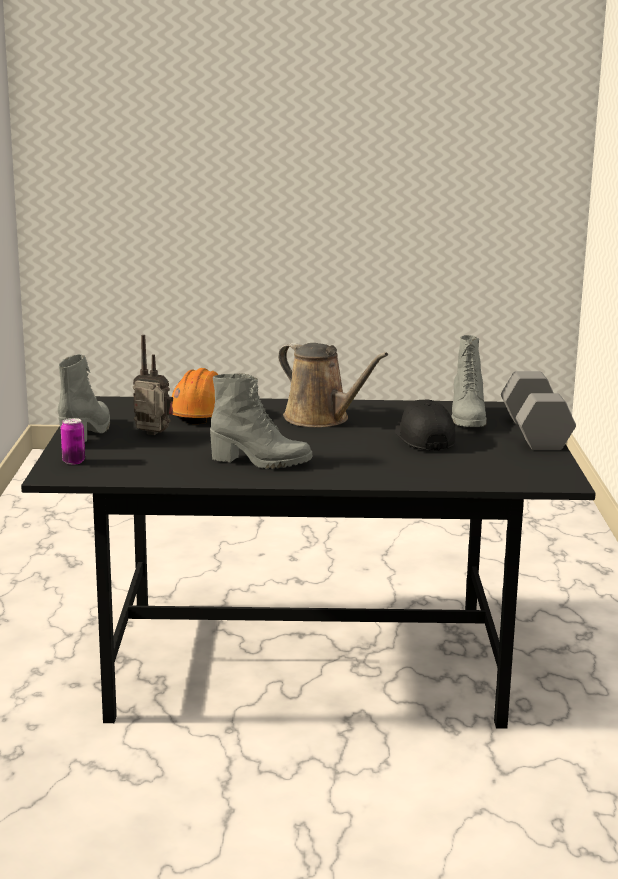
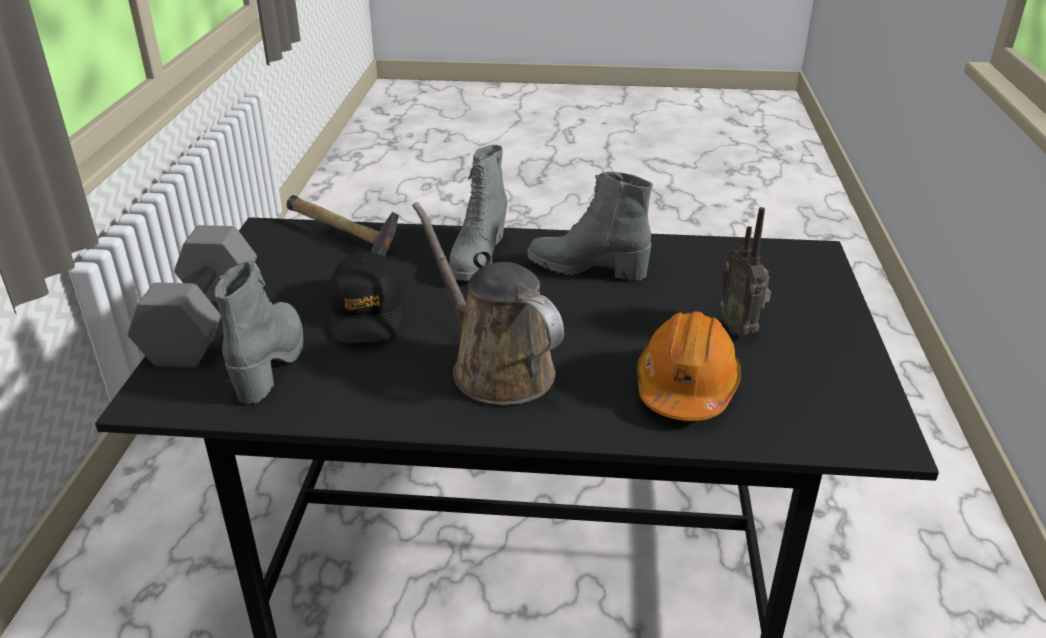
camera: 175 degrees left, 15 degrees up
(73, 461) = (809, 274): can -> none
(86, 433) = (835, 337): grey boot -> grey boot (478, 258)
(152, 435) = (740, 329): radio -> radio turned 45 degrees clockwise
(486, 477) = (342, 238): none -> hammer

